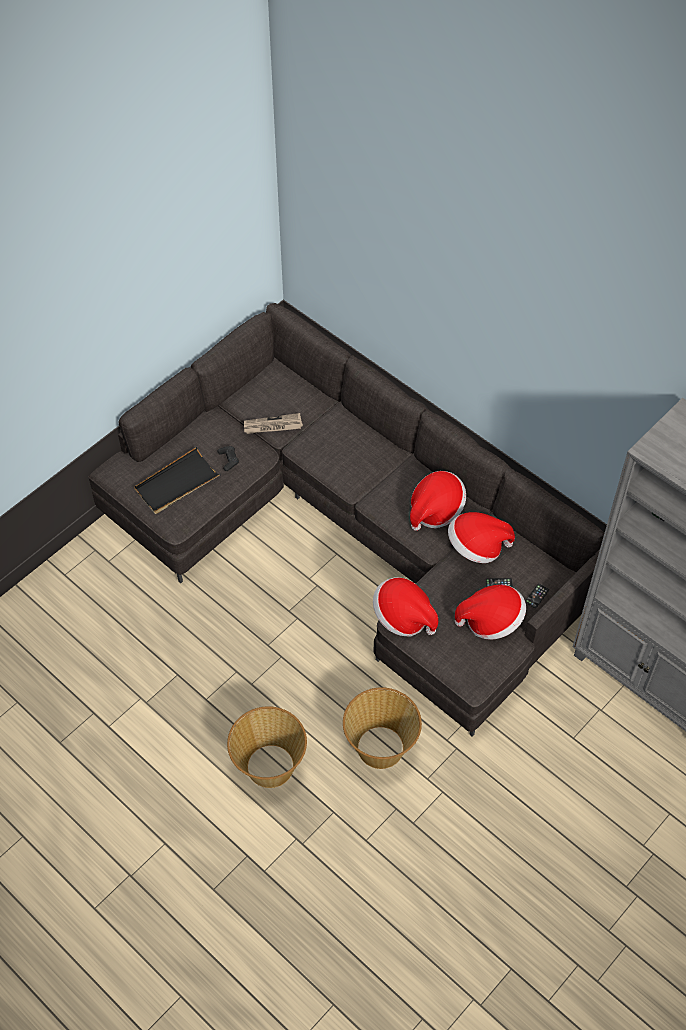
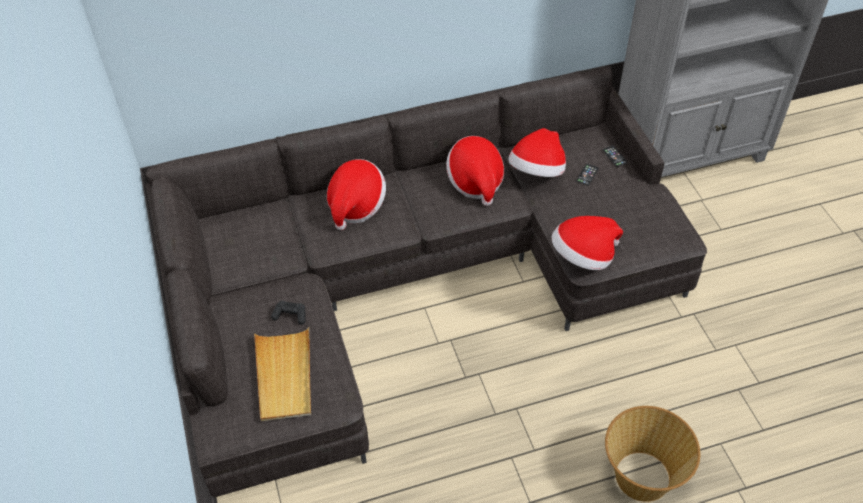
camera: 60 degrees left, 5 degrees down
(176, 483) = (284, 376): black tray -> beige tray
(272, 426) = (276, 259): newspaper -> none
(380, 746) = (664, 370): basket -> none
(491, 621) = (624, 197): hat -> hat (356, 205)

